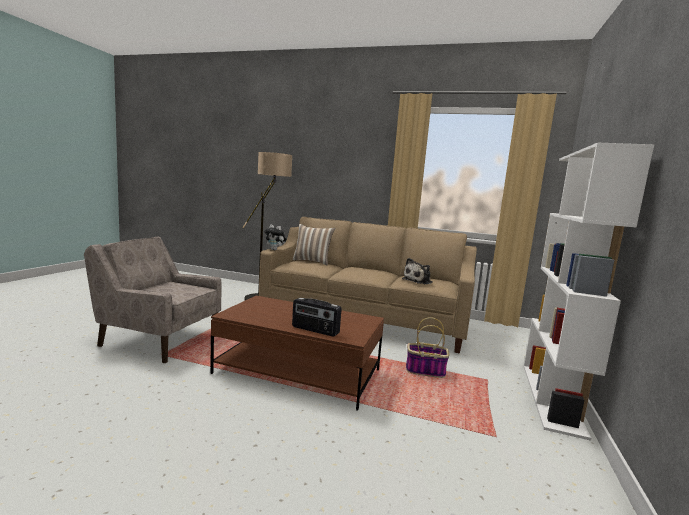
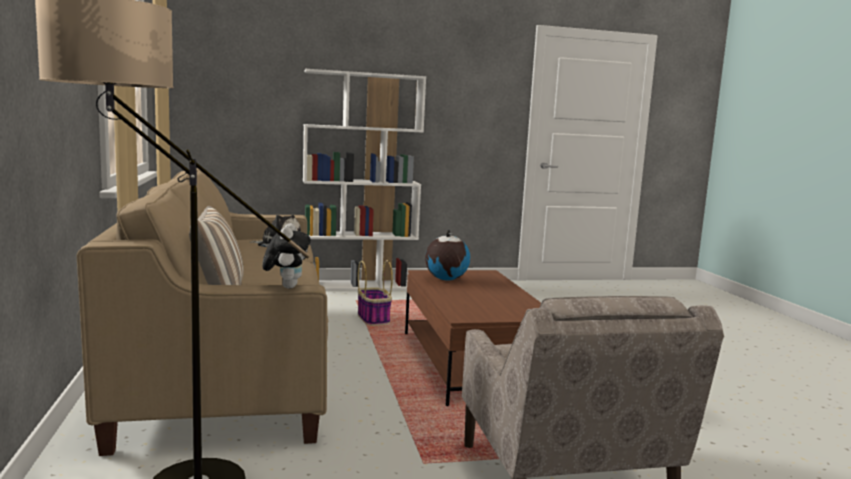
camera: 120 degrees left, 0 degrees up
(315, 330) = (499, 283): radio -> none
(344, 319) = (446, 279): none -> globe

